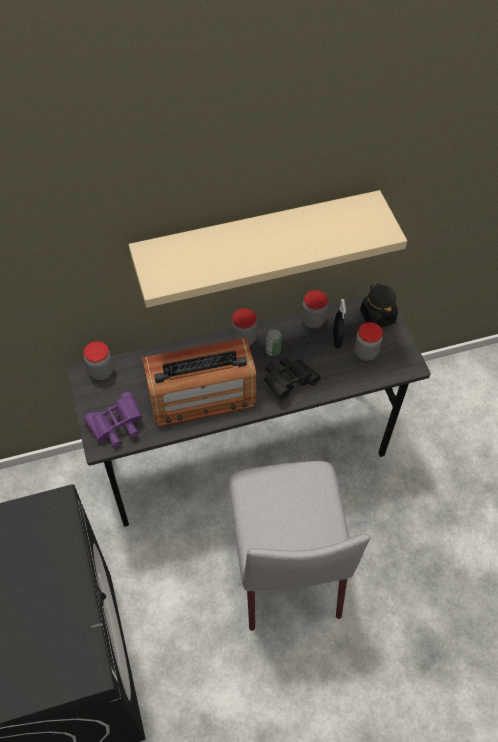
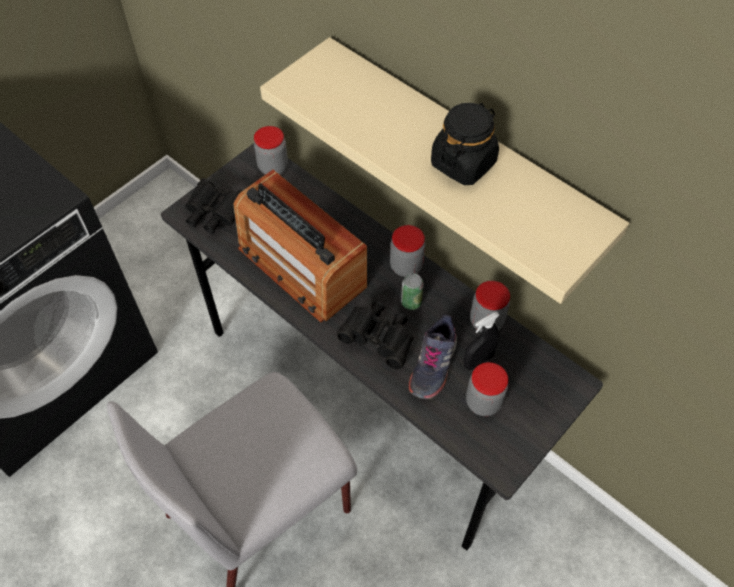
camera: 60 degrees right, 0 degrees up
(117, 427) = (215, 214): purple binoculars -> black binoculars
(324, 363) = (432, 365): none -> grey shoe
(377, 316) = (550, 389): black jar -> black jar (463, 163)

